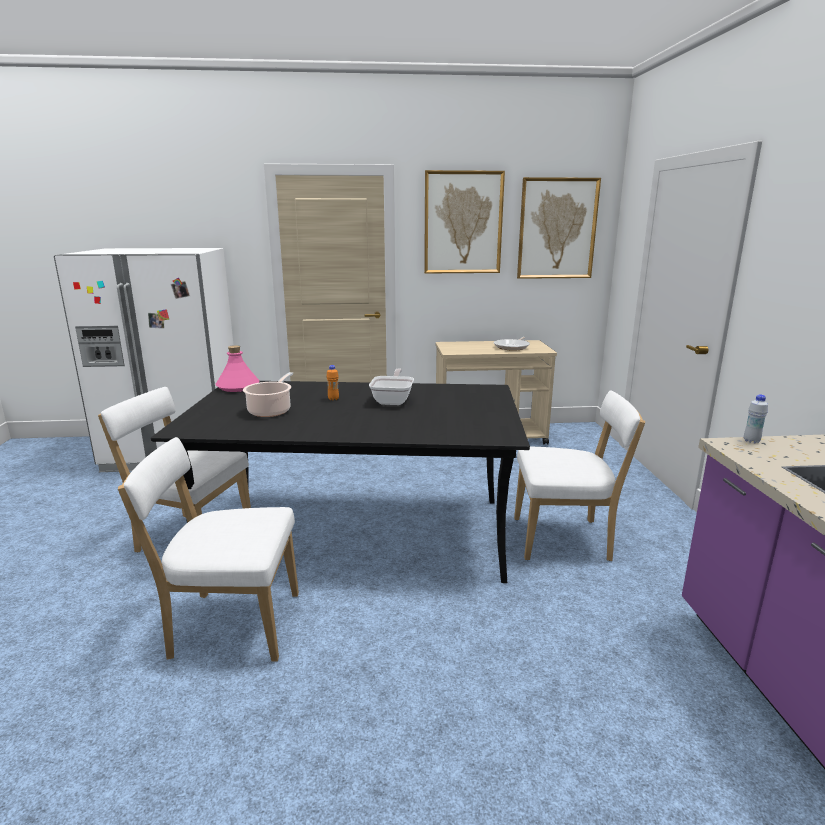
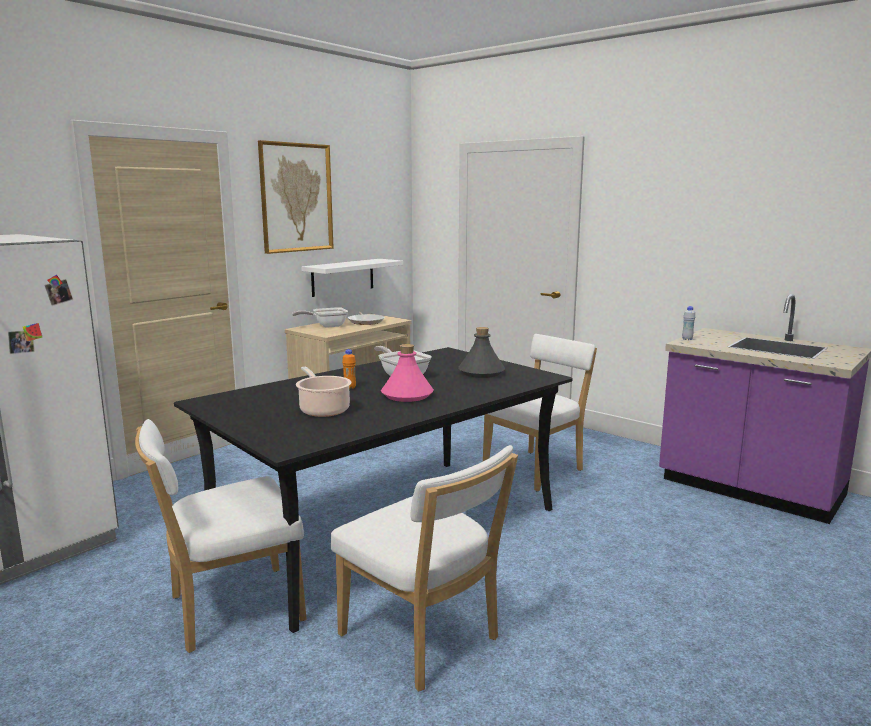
camera: 45 degrees left, 5 degrees down
(230, 625) = (424, 640): white chair -> white chair turned 90 degrees counterclockwise
(238, 387) = (214, 403): pink bottle -> pink bottle (407, 395)
(459, 415) = (481, 373): none -> grey bottle
(471, 345) = (326, 326): none -> frying pan
(512, 301) = (343, 277): none -> white shelf
(557, 229) = (371, 203): picture -> none

